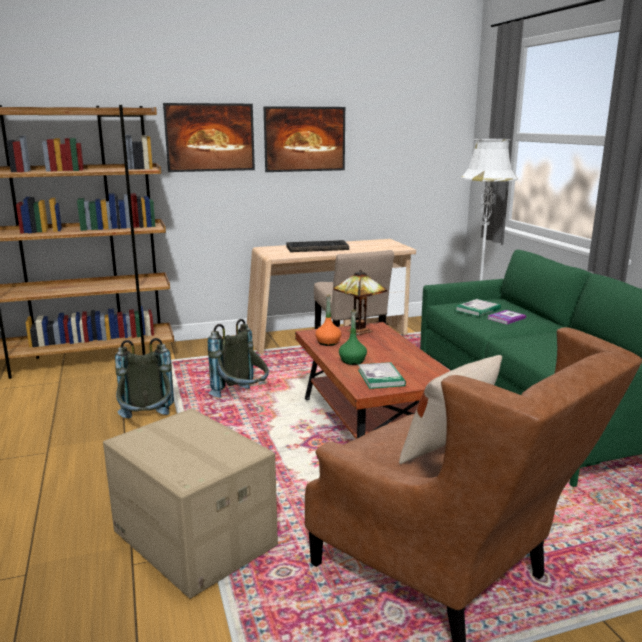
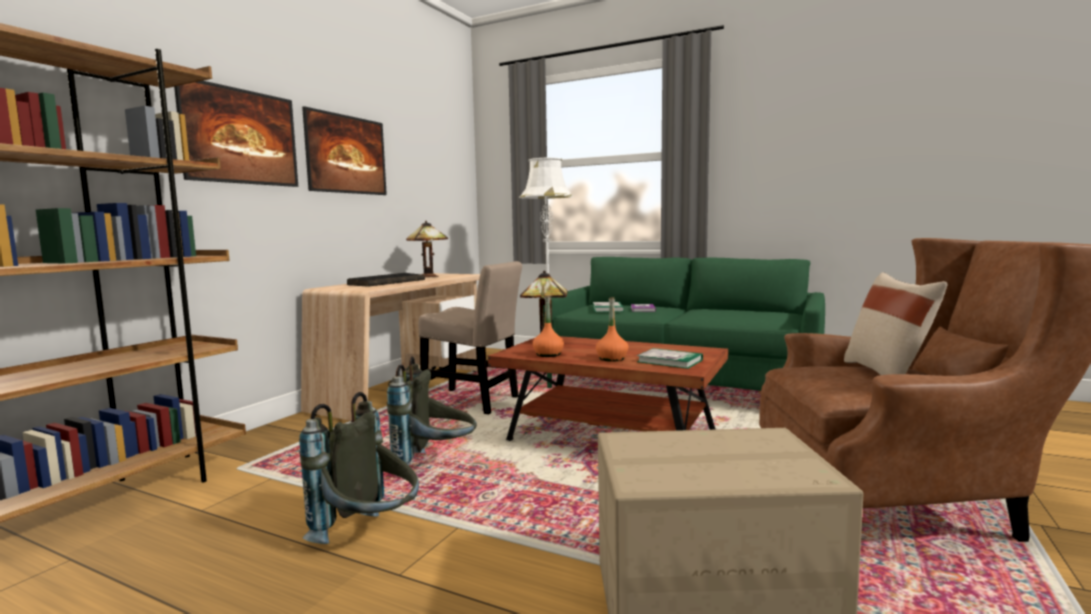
camera: 45 degrees left, 10 degrees down
(352, 361) = (611, 359): green bottle -> orange bottle
(367, 245) = (430, 276): none -> table lamp

